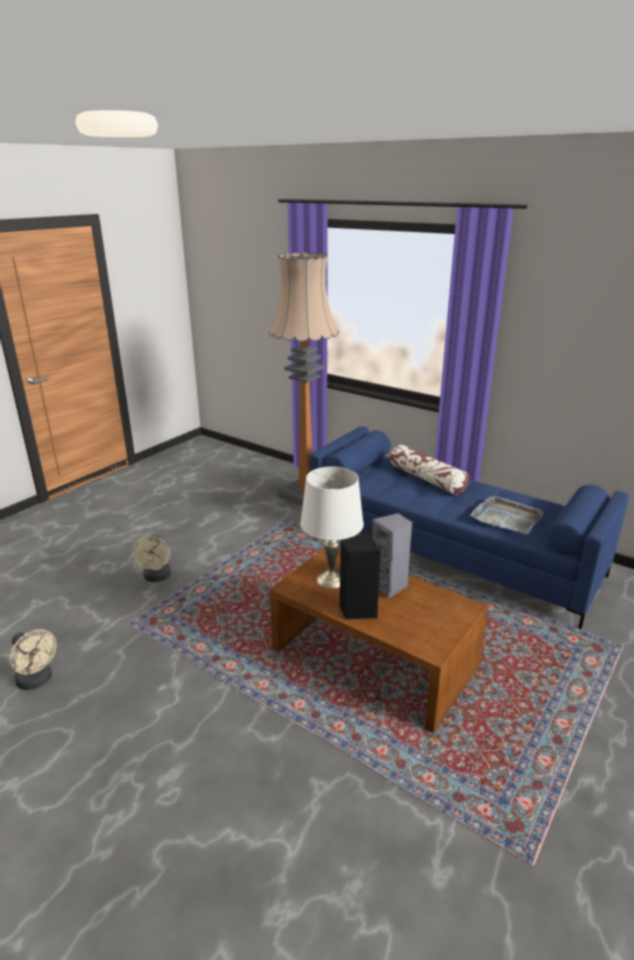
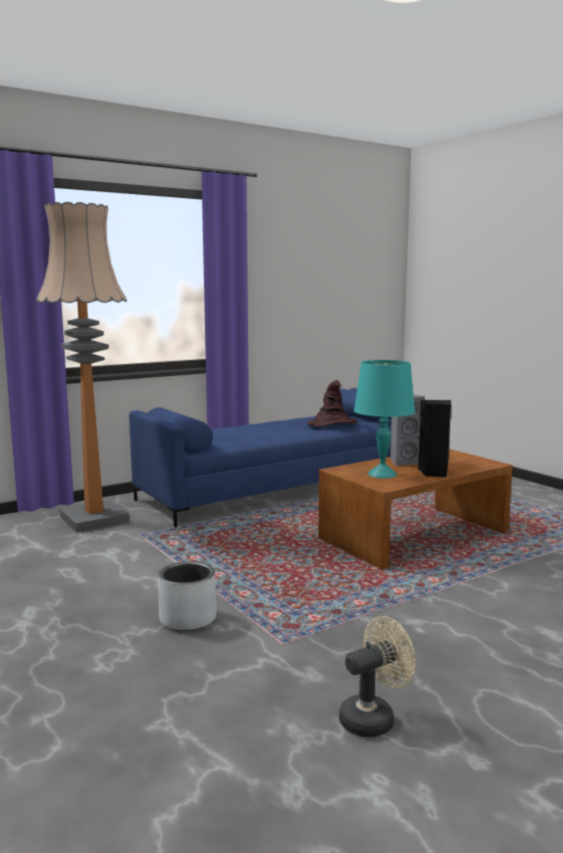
camera: 70 degrees left, 15 degrees down
(157, 577) = (187, 619): beige fan -> grey planter
(331, 579) = (382, 474): white table lamp -> turquoise table lamp
(427, 479) = (240, 430): pillow -> none
(506, 517) = (332, 423): grey tray -> brown hat

